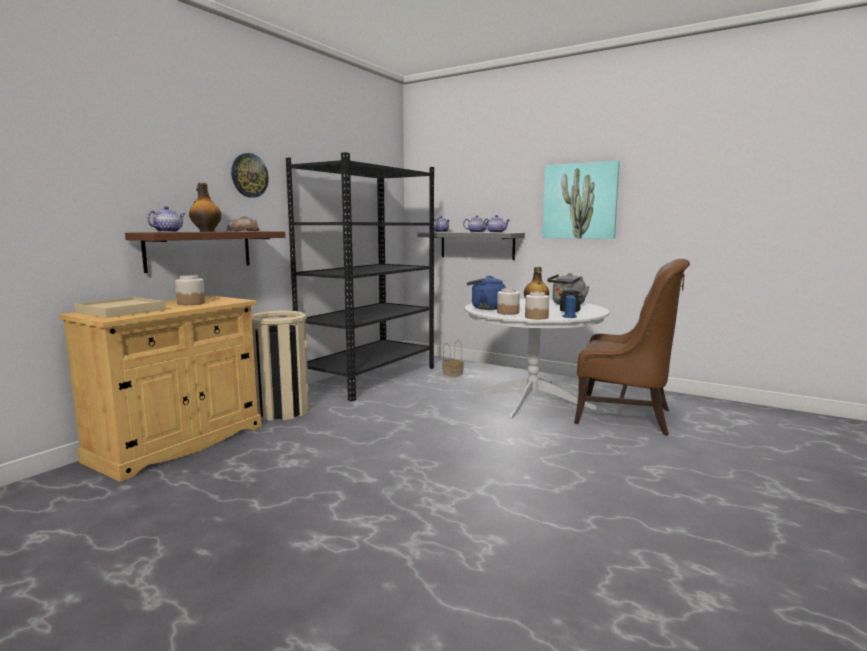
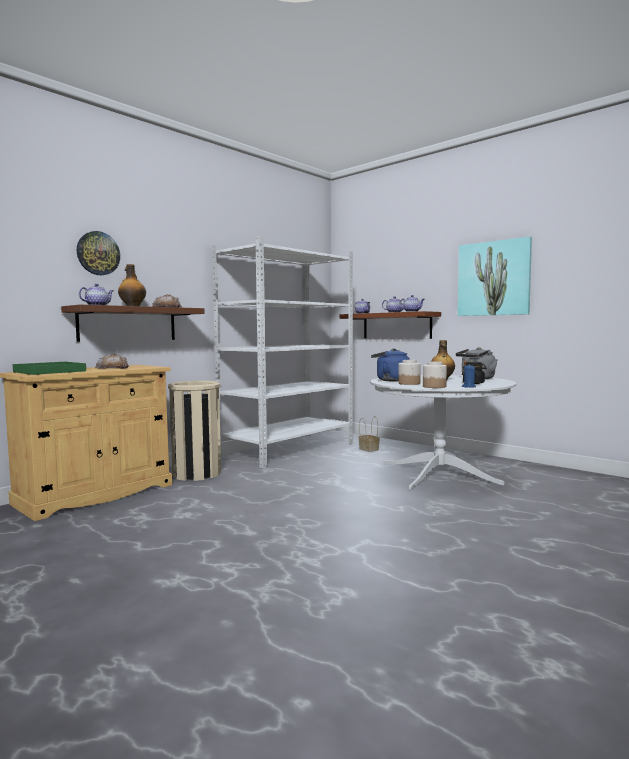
camera: 10 degrees right, 5 degrees down
(121, 311) = (49, 371): beige tray -> green tray
(191, 303) = (112, 368): jar -> bread
(249, 175) = (177, 260): wall clock -> wall clock (98, 253)
(369, 377) = (288, 449): black bookcase -> white bookcase
(477, 245) = (396, 325): grey shelf -> brown shelf
(625, 416) = (532, 492): brown chair -> none

